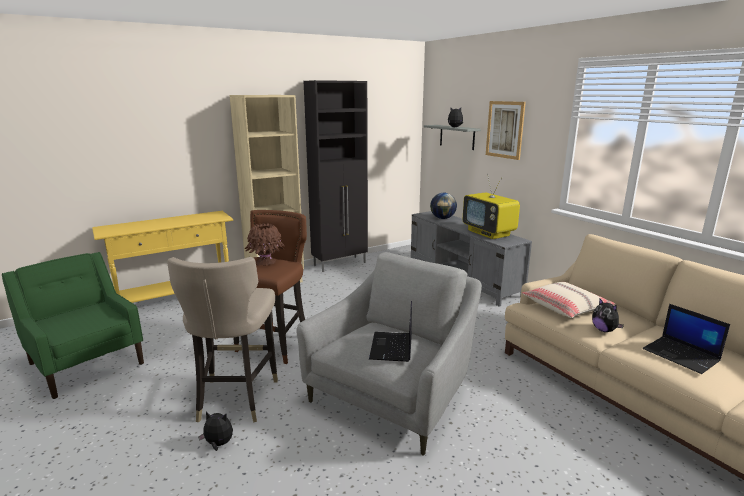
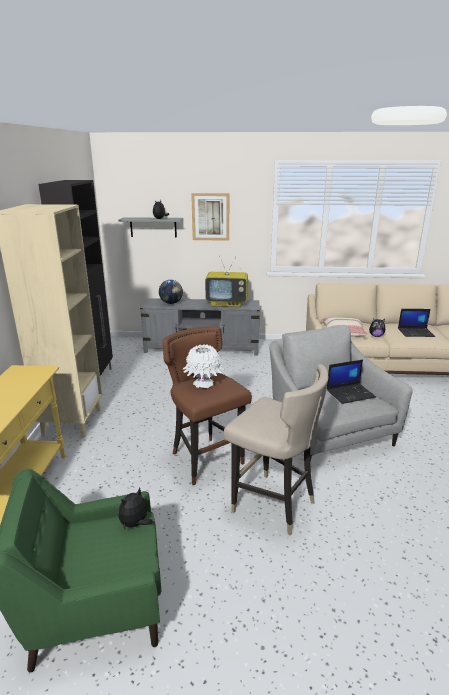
camera: 55 degrees left, 5 degrees up
(218, 444) = (330, 529): plush toy -> plush toy (135, 524)
(266, 262) = (203, 383): brown vase -> white vase
(392, 347) = (350, 393): laptop -> laptop turned 60 degrees counterclockwise

